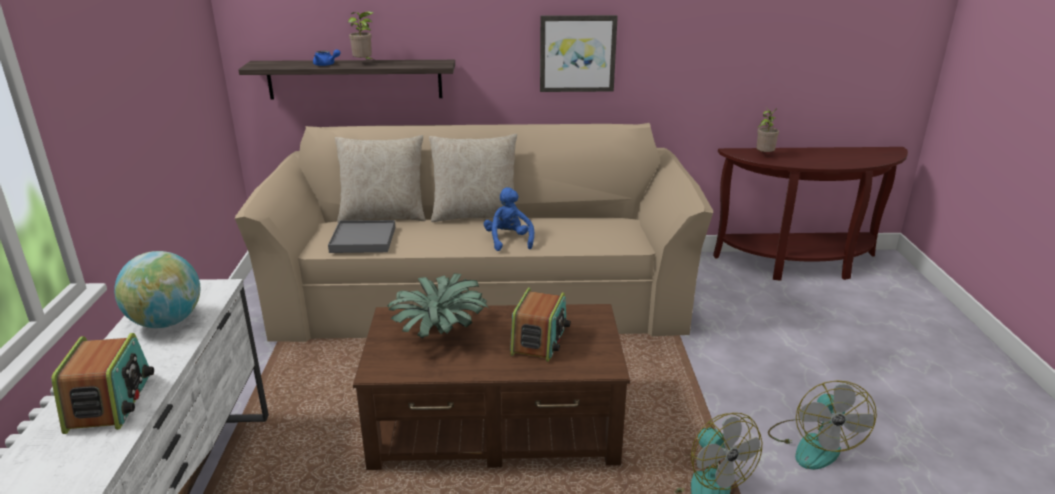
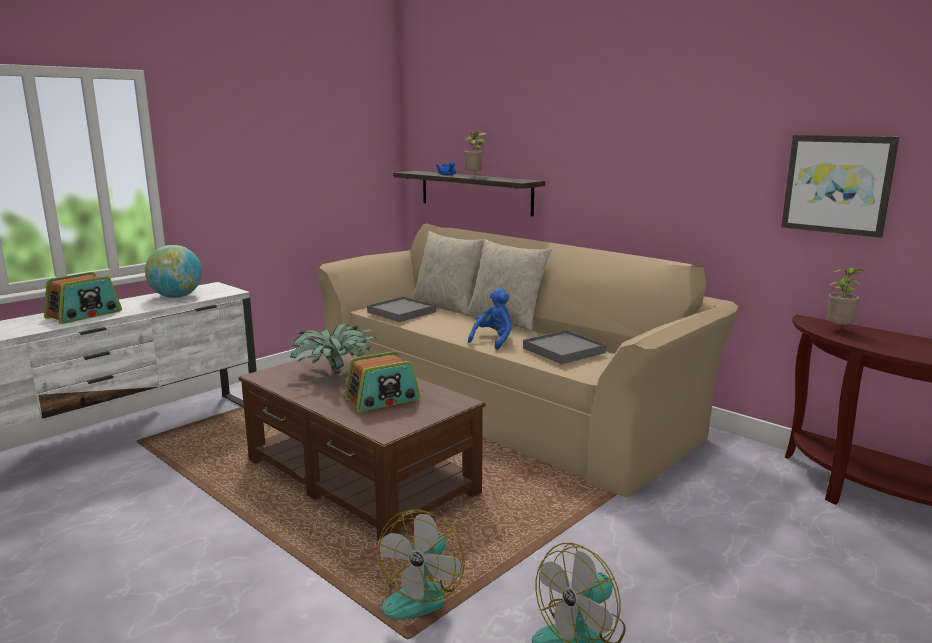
camera: 45 degrees right, 10 degrees down
(577, 53) = (649, 183): picture -> picture (837, 184)
(580, 230) = (563, 350): none -> grey tray

